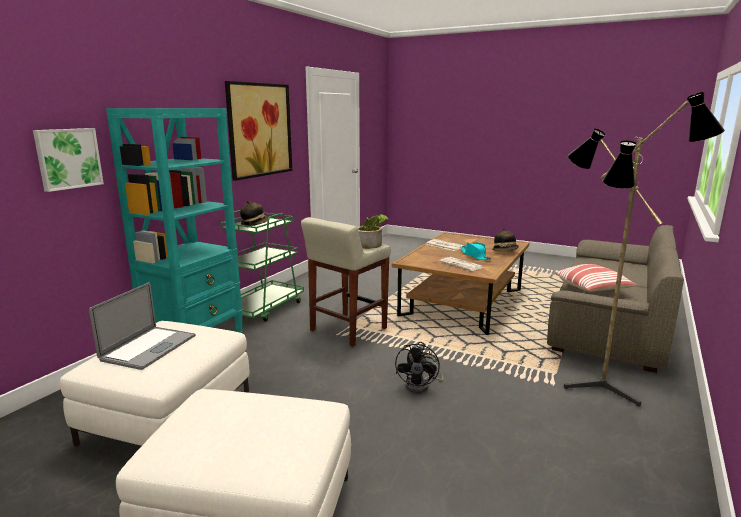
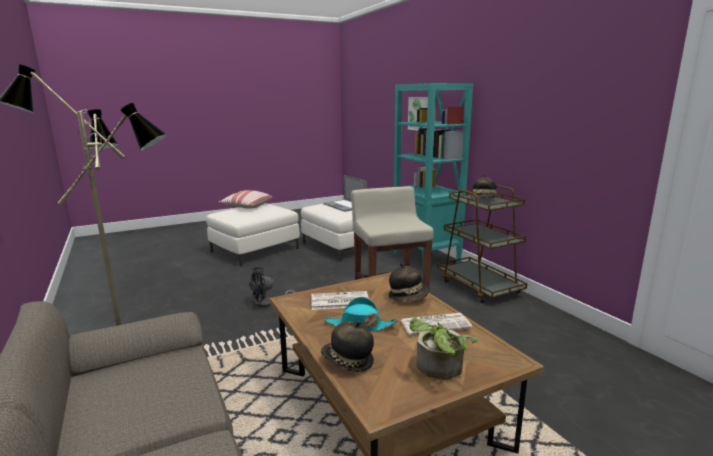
camera: 125 degrees right, 0 degrees up
(259, 130) = (560, 107): picture -> none
(264, 308) = (479, 286): green cart -> brown cart
(371, 244) = (378, 227): potted plant -> potted plant (439, 369)
(421, 385) = (268, 304): black fan -> black fan turned 75 degrees counterclockwise
(424, 254) = (408, 297): none -> hat
(593, 289) = (160, 394): pillow -> pillow (246, 206)

